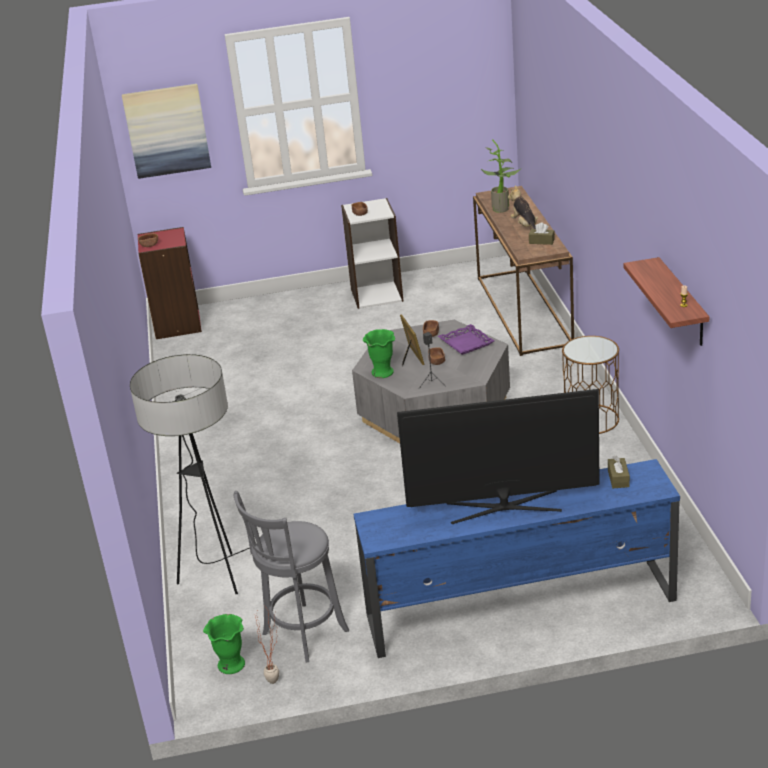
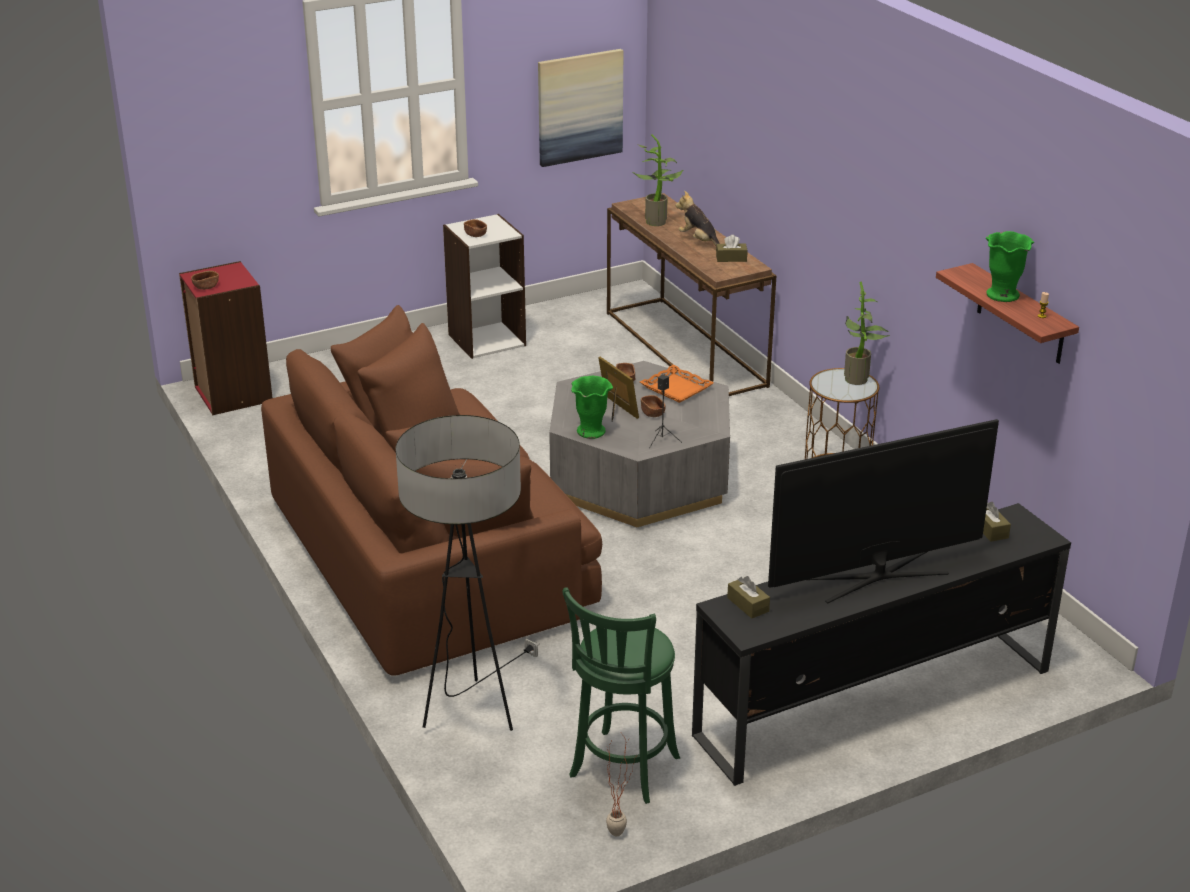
camera: 20 degrees left, 0 degrees up
(167, 130) = (221, 131): picture -> picture (579, 107)
(231, 664) = (549, 820): green vase -> green vase (1002, 295)
(250, 457) = (430, 556): none -> brown sofa
(302, 635) = (622, 770): grey stool -> green stool
(390, 518) = (748, 604): none -> brown tissue box
(465, 343) = (676, 389): purple tray -> orange tray
(518, 608) = (872, 702): blue tv stand -> black tv stand
(605, 346) = (860, 379): none -> potted plant

